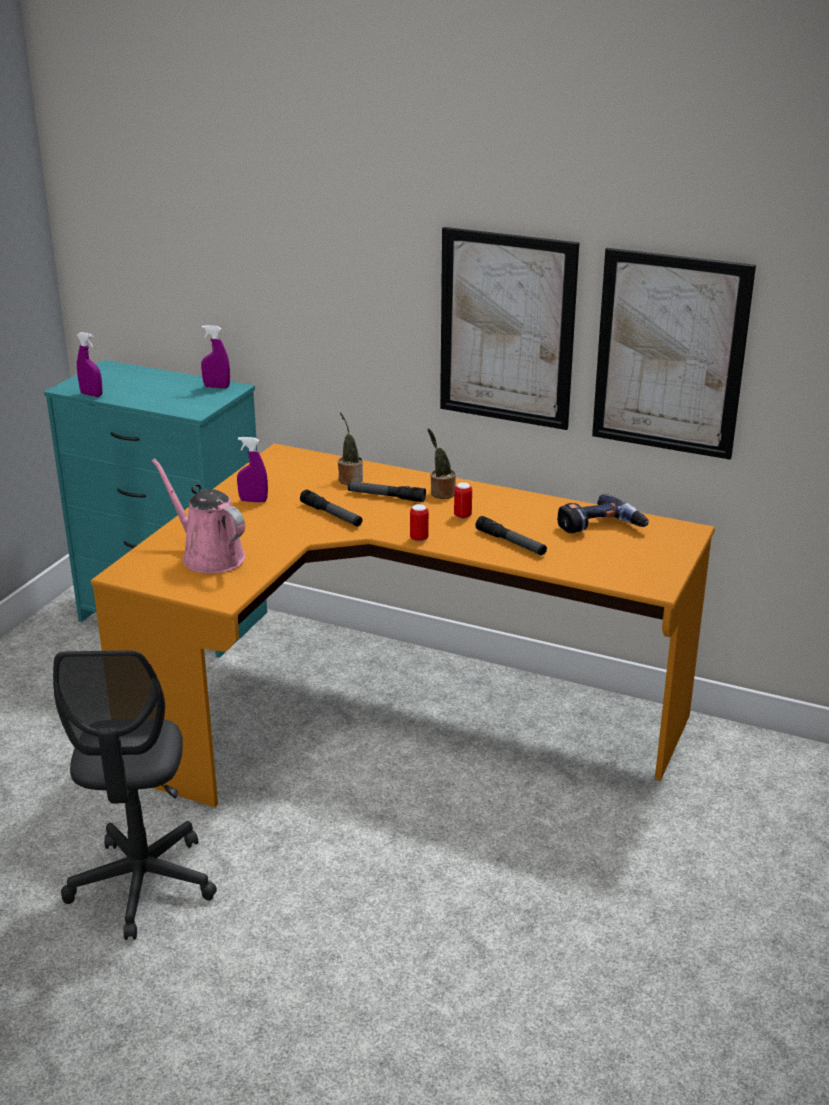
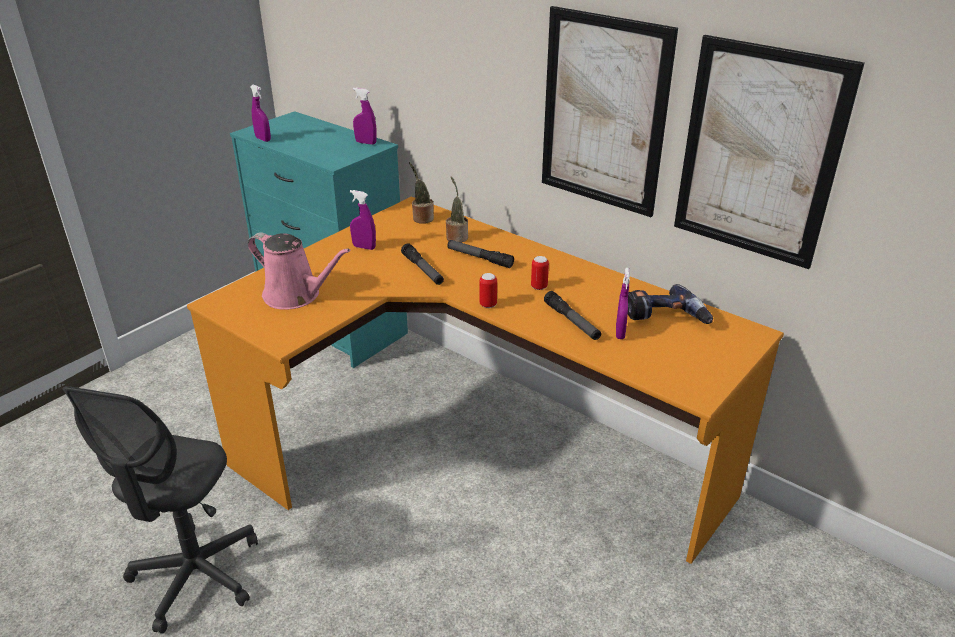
camera: 15 degrees right, 5 degrees up
(209, 556) = (296, 296): pink watering can -> pink watering can turned 150 degrees clockwise
(441, 493) = (530, 261): potted plant -> potted plant (422, 218)
(562, 546) = (620, 333): none -> purple spray bottle

